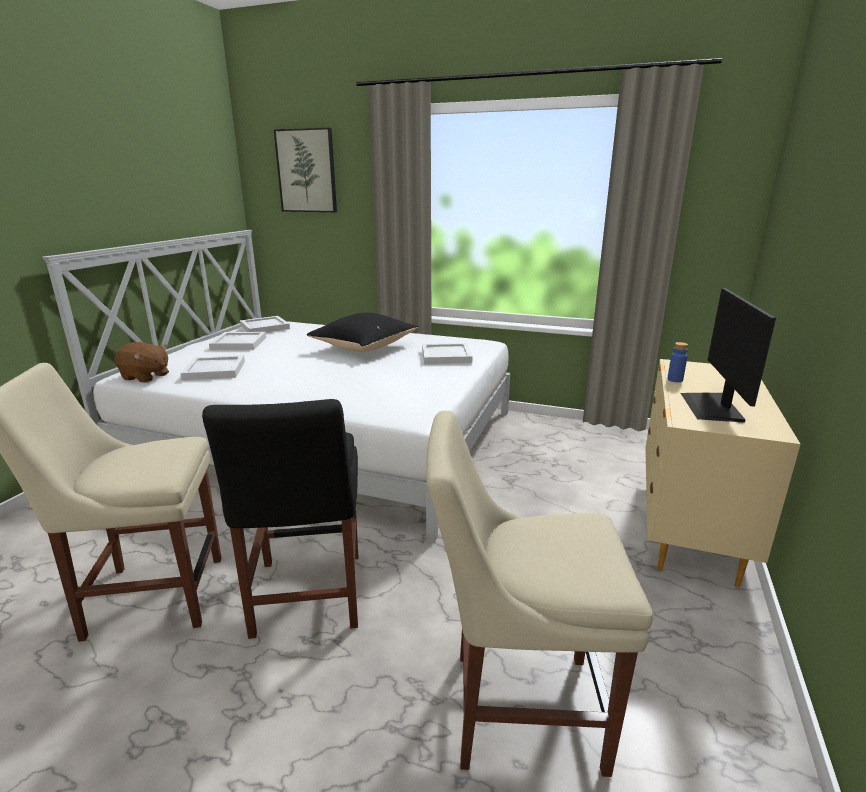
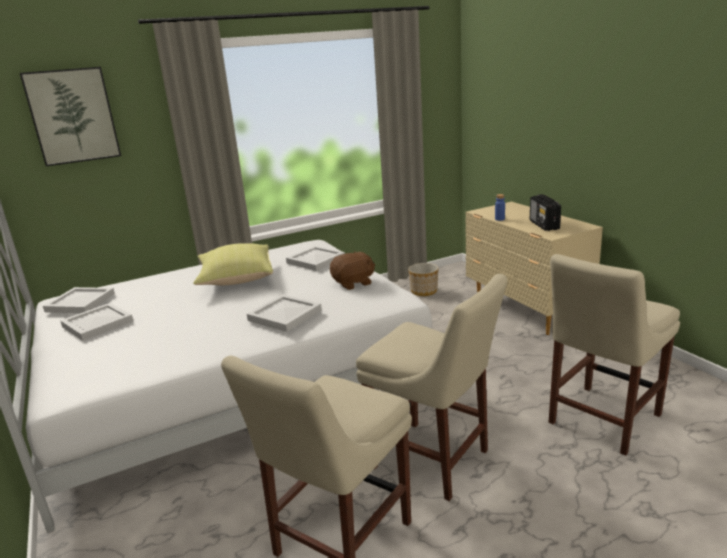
camera: 45 degrees left, 0 degrees up
(145, 377) = (93, 386): brown plush toy -> brown plush toy (353, 283)
(215, 370) = (153, 348): white tray -> white tray (284, 315)
(306, 598) = (435, 461): black chair -> beige chair
(364, 347) = (236, 279): black pillow -> yellow pillow
(606, 448) = (424, 291): none -> planter
(713, 407) = (544, 225): monitor -> radio

